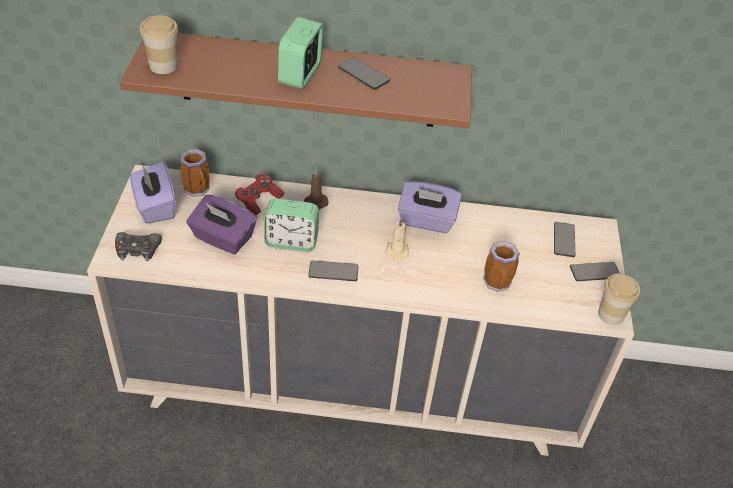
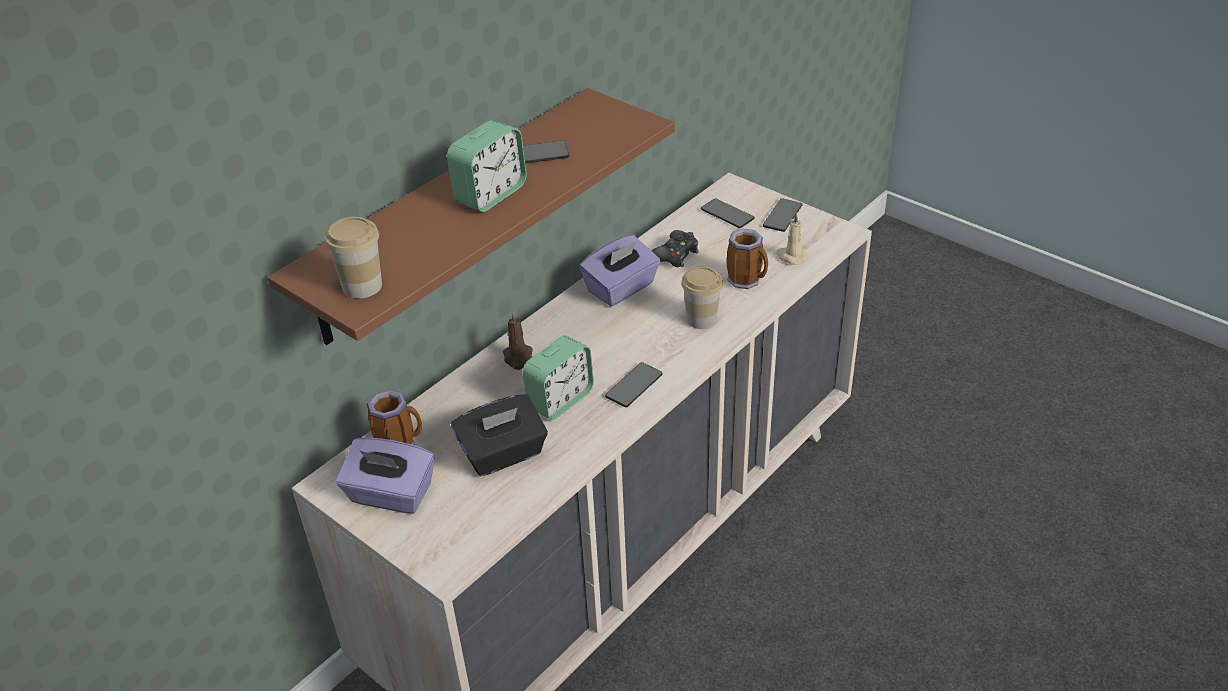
camera: 50 degrees left, 5 degrees down
(137, 250) = (452, 538): black game controller -> black game controller (675, 255)
(222, 238) = (503, 454): purple tissue box -> black tissue box
(259, 200) = (469, 400): red game controller -> none
(300, 75) = (490, 194): alarm clock -> alarm clock turned 105 degrees counterclockwise
(397, 250) = (644, 327): beige candle -> beige candle (791, 256)
(611, 315) = (839, 231): cup -> cup (701, 319)

